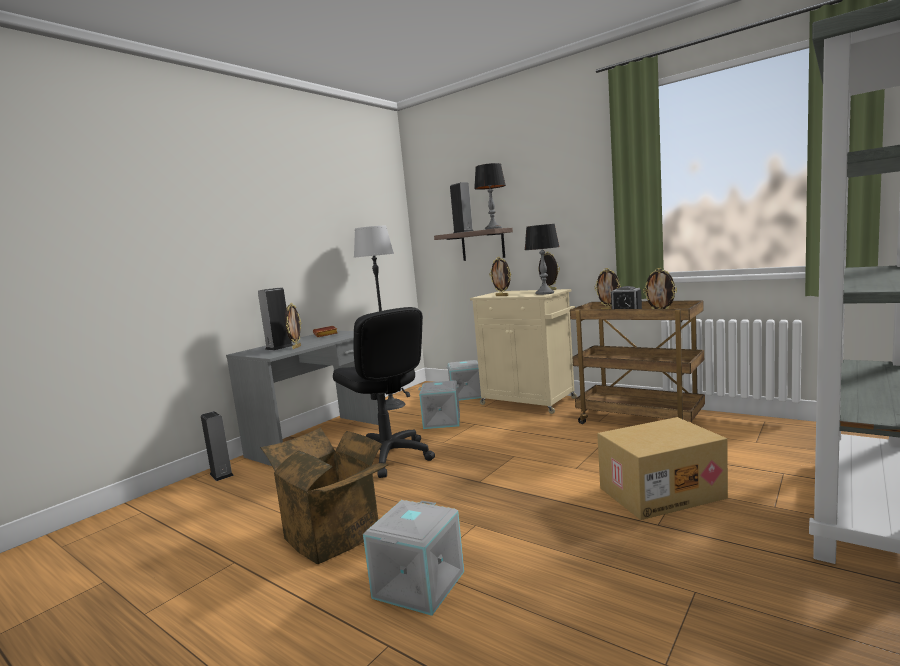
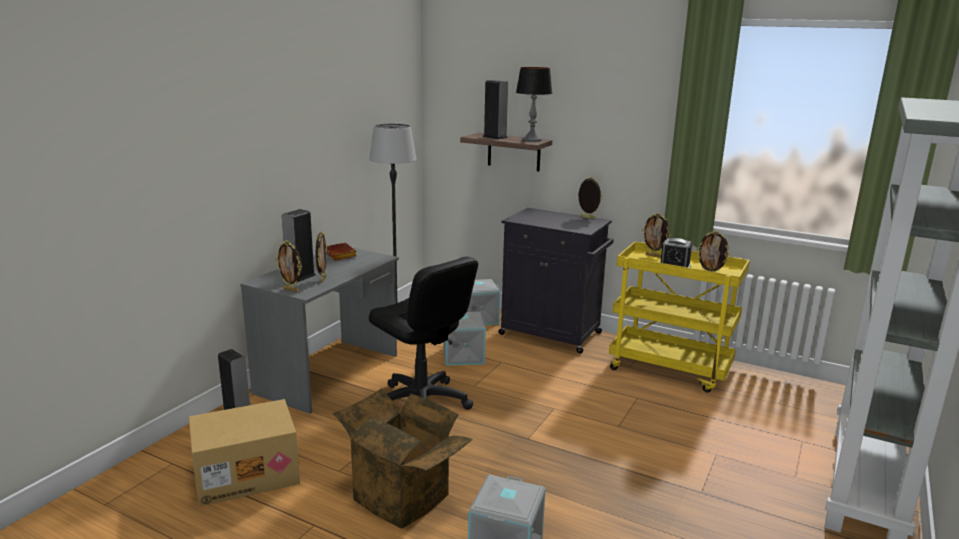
camera: 10 degrees left, 10 degrees up
(502, 296) = (539, 223): picture frame -> picture frame (291, 290)
(530, 401) = (552, 334): beige cabinet -> black cabinet
(545, 293) = (586, 227): table lamp -> none
(640, 420) = (670, 369): brown cart -> yellow cart
(661, 492) = (699, 458): cardboard box -> cardboard box (247, 474)

